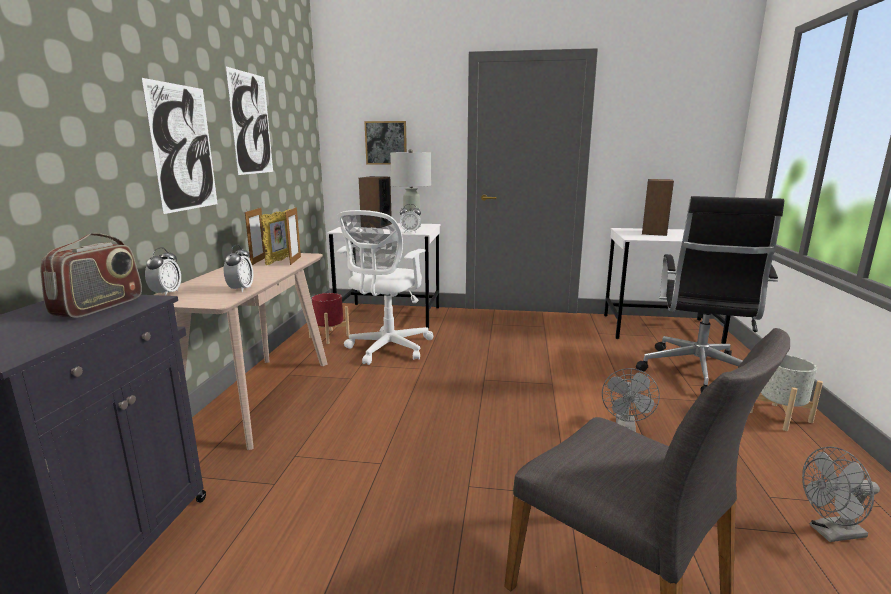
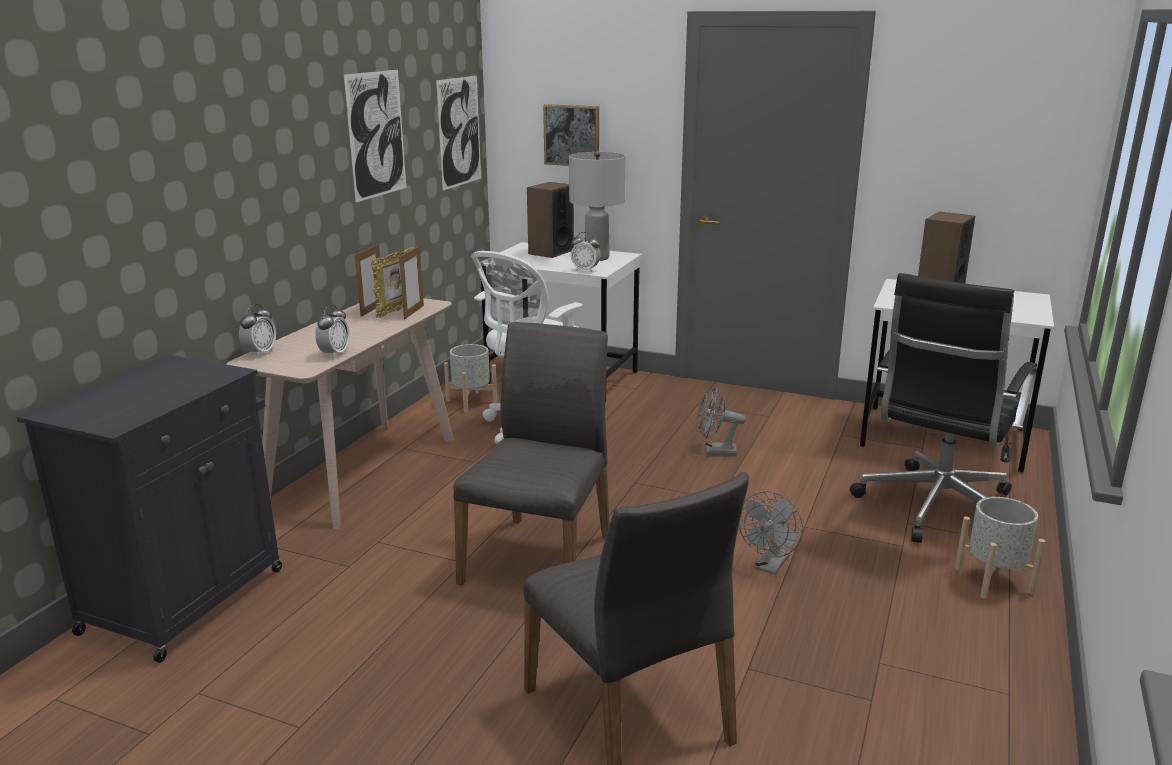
camera: 15 degrees right, 5 degrees up
(99, 307) = (189, 377): radio -> none
(183, 148) = (287, 186): picture -> picture (459, 132)
(329, 336) = (471, 402): red planter -> grey planter
(445, 449) = (540, 558): none -> grey chair
(831, 533) = (914, 707): grey fan -> grey fan (715, 451)

